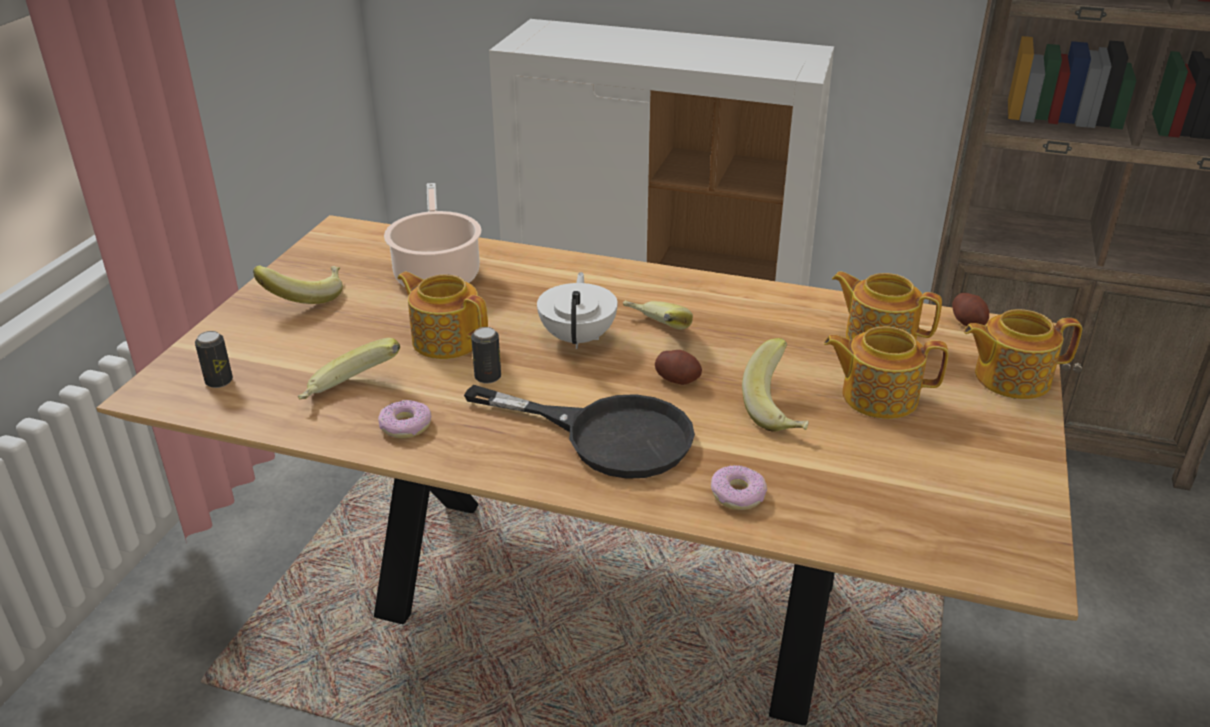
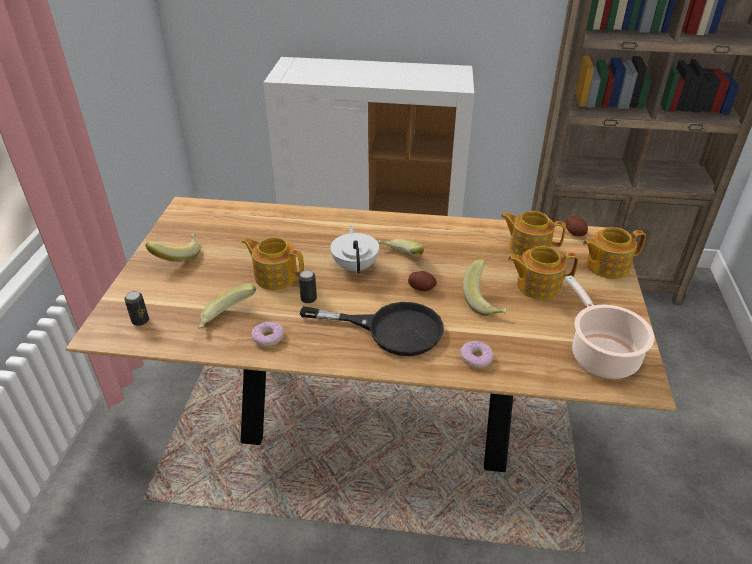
camera: 10 degrees left, 5 degrees up
(437, 274) = (256, 231): cooking pot -> cooking pot (601, 354)

